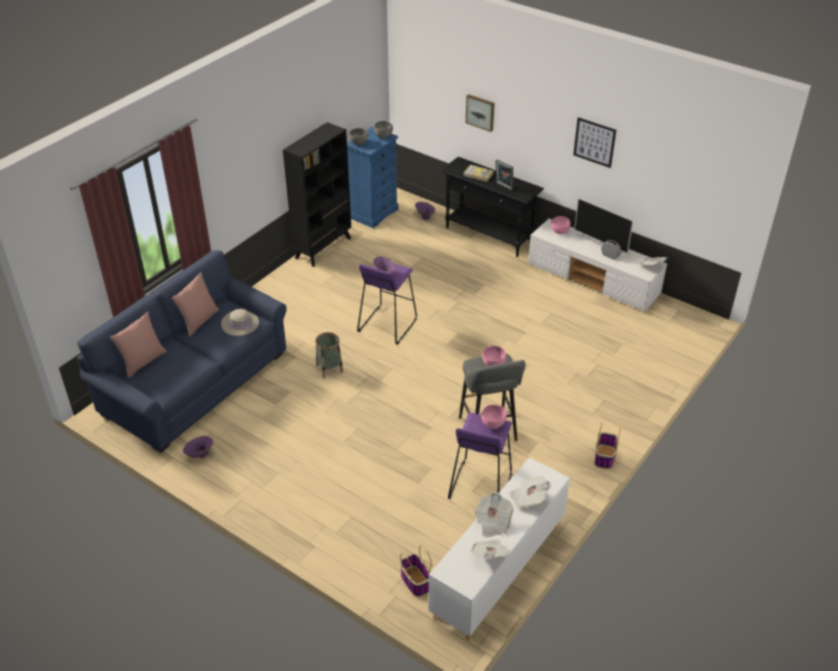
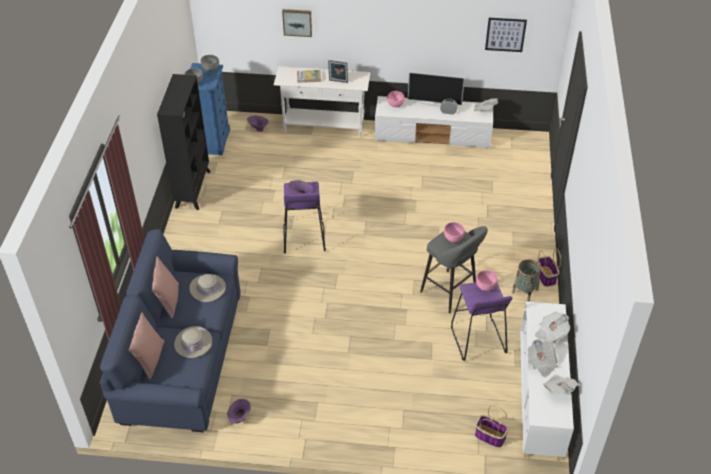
camera: 30 degrees left, 5 degrees up
(188, 363) = (193, 343): none -> beige hat
(329, 368) = (286, 295): basket -> basket (525, 291)
(488, 236) = (324, 127): black console table -> white console table
(594, 142) = (415, 22): picture -> picture (505, 34)

